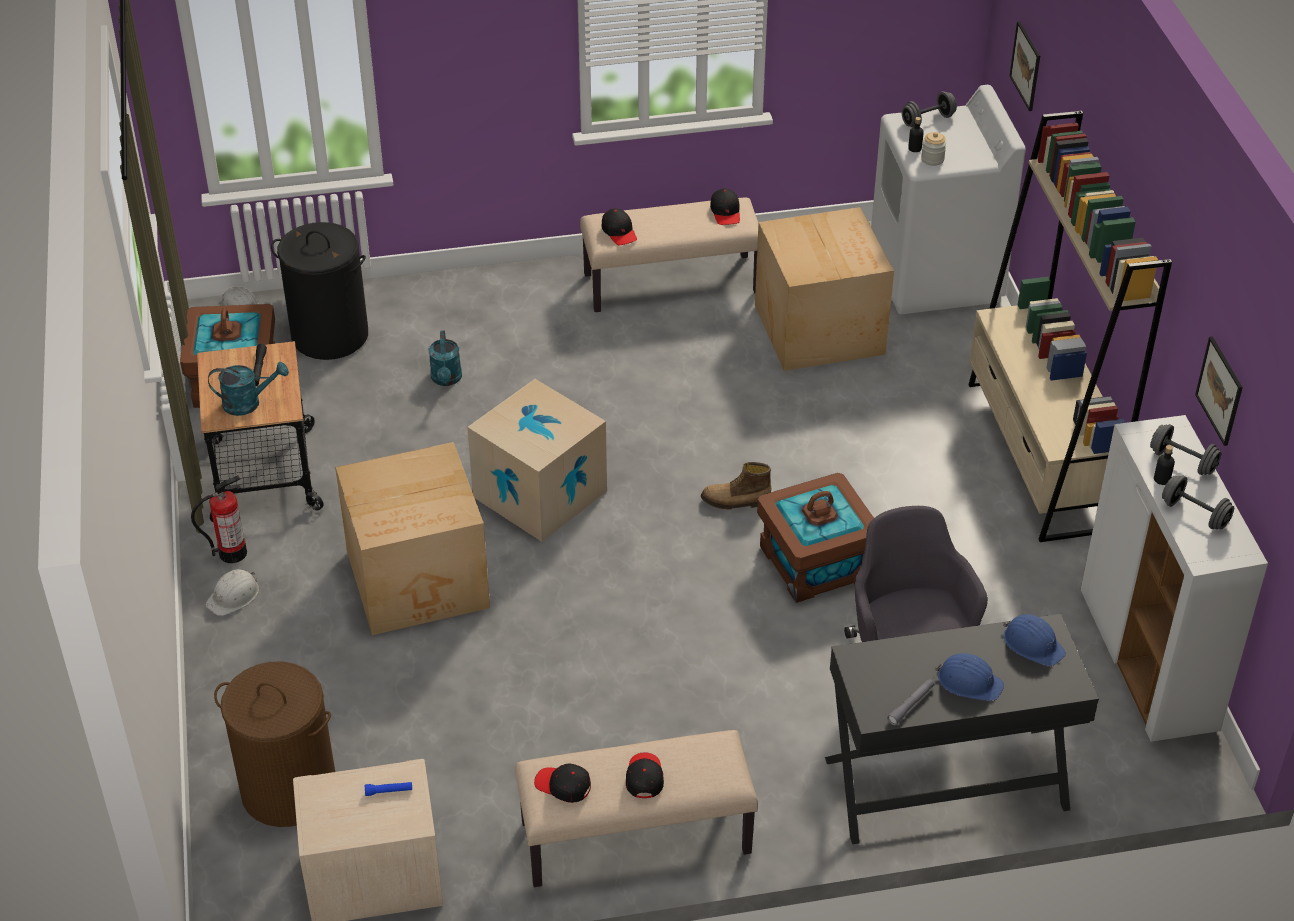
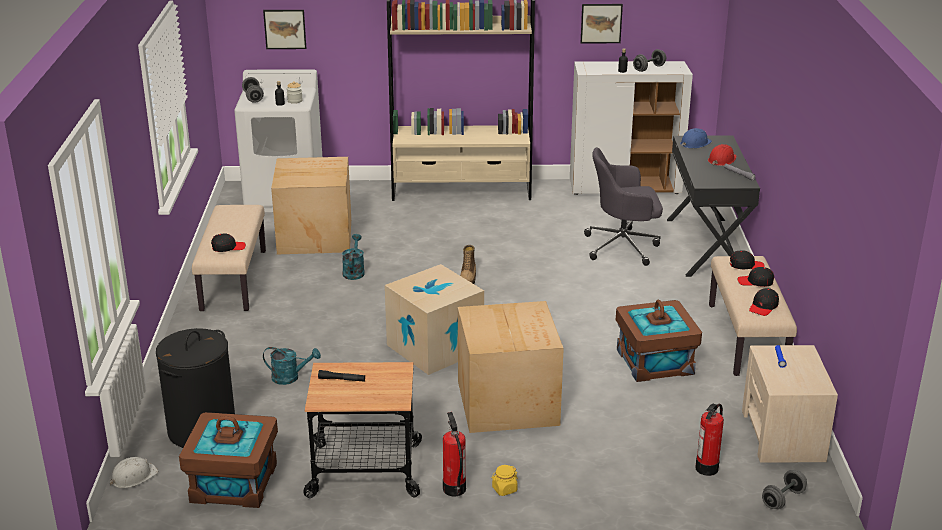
camera: 80 degrees left, 15 degrees down
(234, 596) = (504, 489): white hard hat -> yellow jar
(248, 403) = (384, 385): turquoise watering can -> turquoise watering can (354, 271)
(288, 790) = (707, 468): brown laundry basket -> fire extinguisher
(726, 212) = (232, 210): black cap -> black cap (746, 265)
(815, 563) = (530, 261): brown storage box -> brown storage box (655, 362)
(969, 681) = (721, 160): blue hard hat -> red hard hat
(1182, 461) = (610, 66): grey dumbbell -> grey dumbbell (783, 499)

